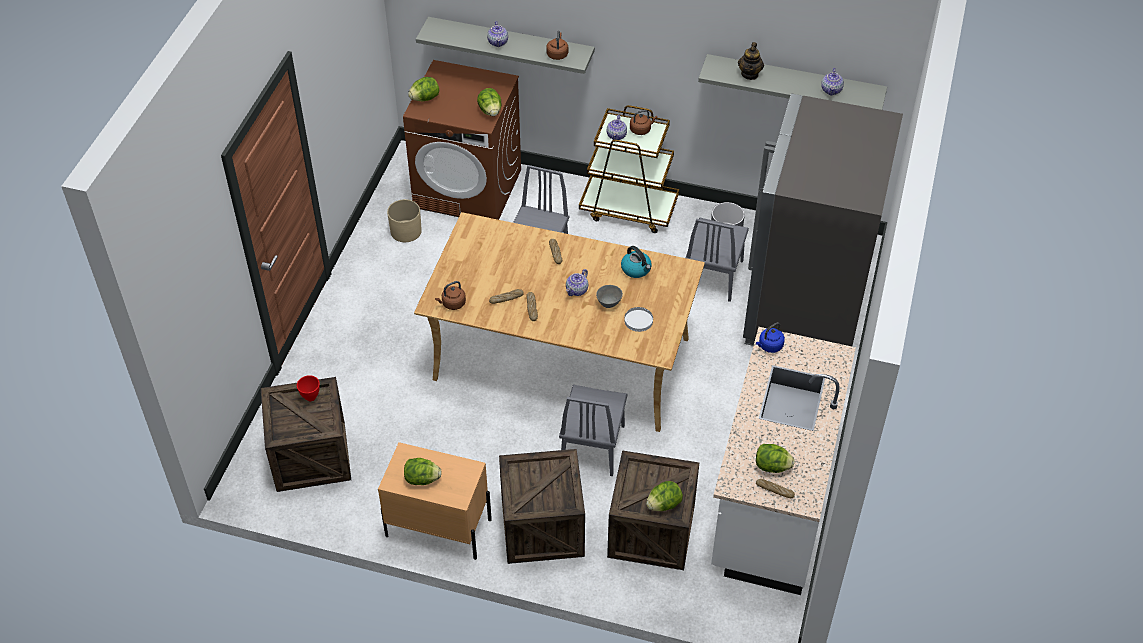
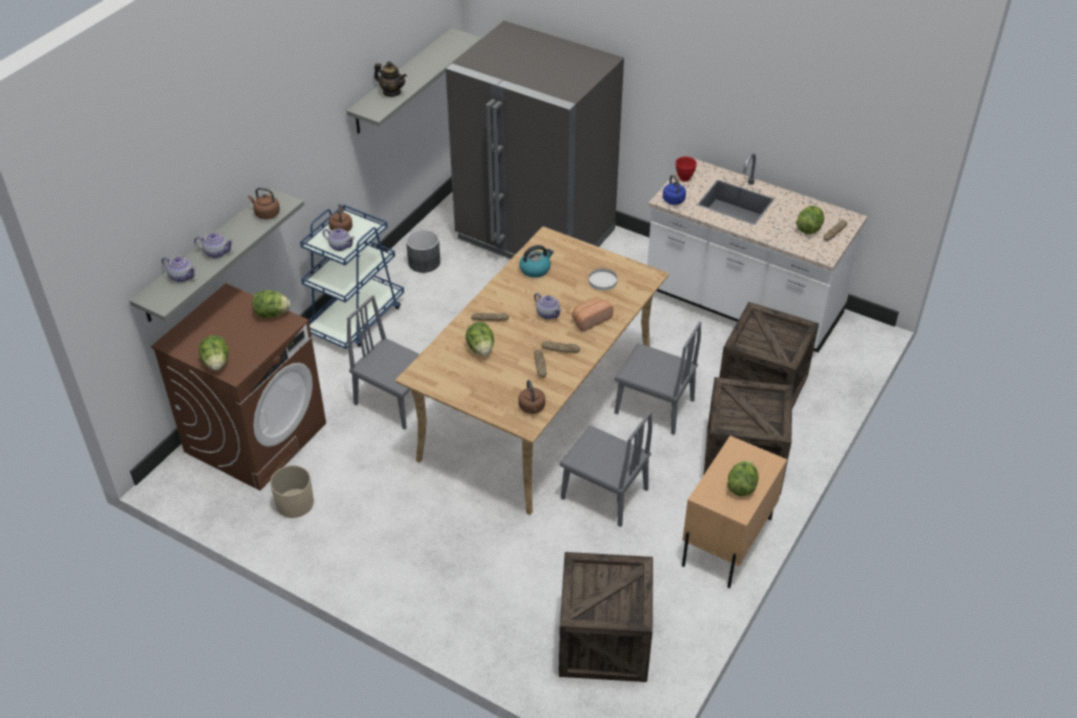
camera: 75 degrees left, 5 degrees down
(310, 397) = (585, 582): red bowl -> red bowl (684, 179)
(579, 321) = (590, 320): none -> bread
(609, 303) = (573, 296): grey bowl -> none
(629, 209) = (356, 319): brown cart -> blue cart
(664, 504) = (788, 334): lettuce -> lettuce (481, 349)
(713, 275) = (473, 282): grey chair -> grey chair (604, 494)
(831, 90) = (440, 55): teapot -> teapot (181, 276)

